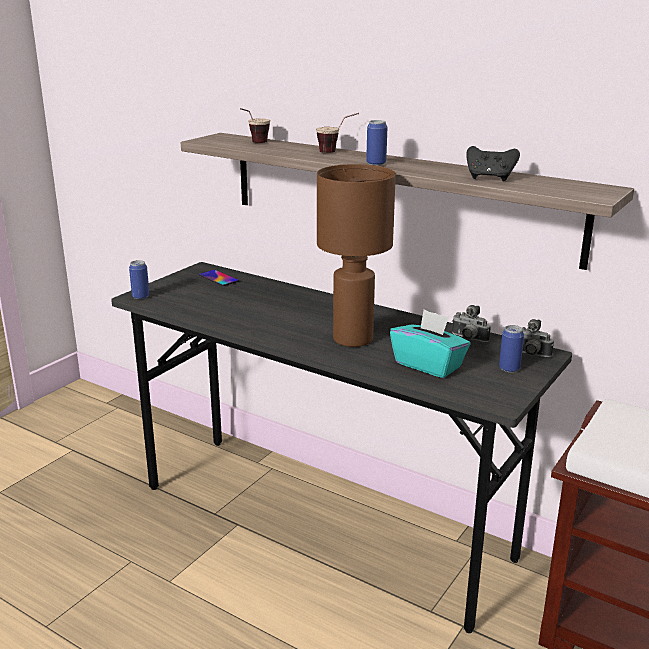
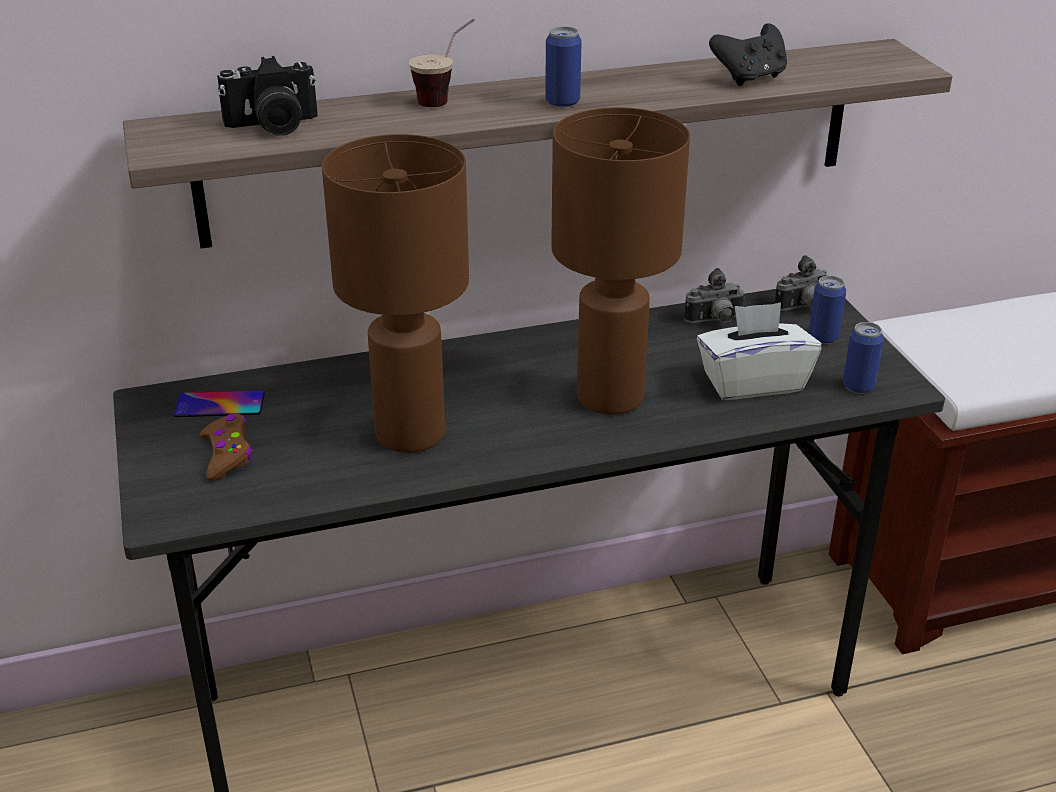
camera: 50 degrees left, 10 degrees up
(140, 296) = (170, 511): can -> can (858, 386)
(189, 291) = (227, 454): none -> brown game controller
(253, 313) = (409, 435): none -> brown table lamp
(254, 143) = (273, 126): cup -> camera
(428, 365) = (753, 382): turquoise tissue box -> white tissue box

